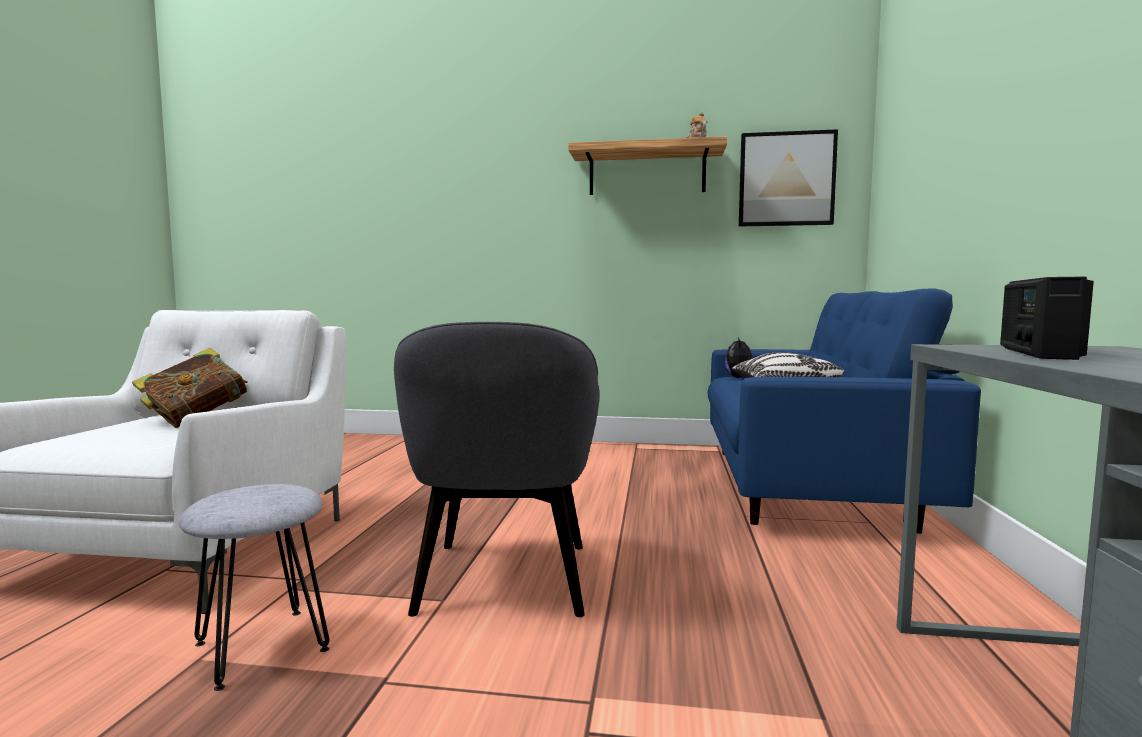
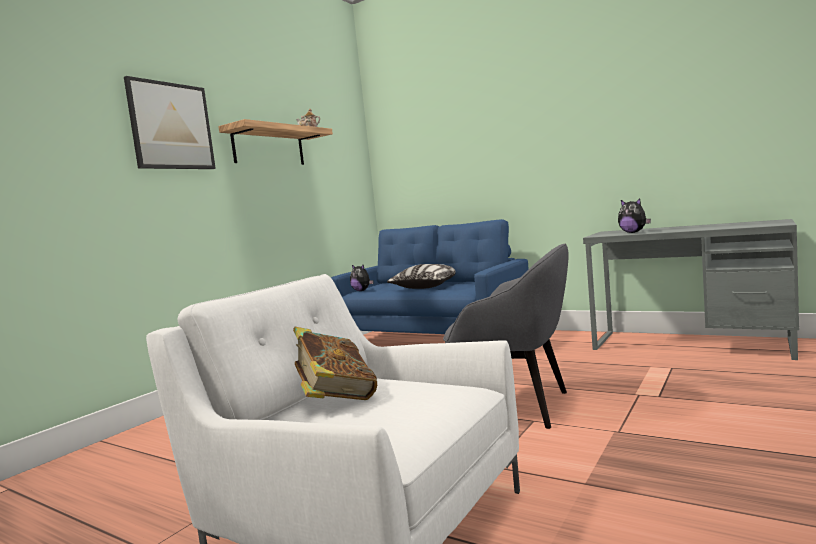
camera: 65 degrees left, 0 degrees up
(260, 647) = (575, 466): grey stool -> none
(786, 179) = (339, 158): picture -> picture (171, 126)
(1036, 353) = (633, 232): radio -> plush toy

